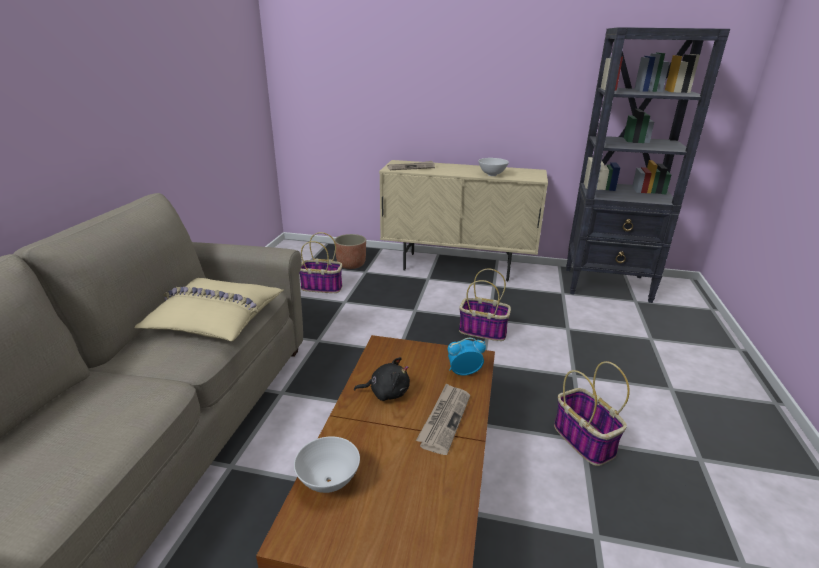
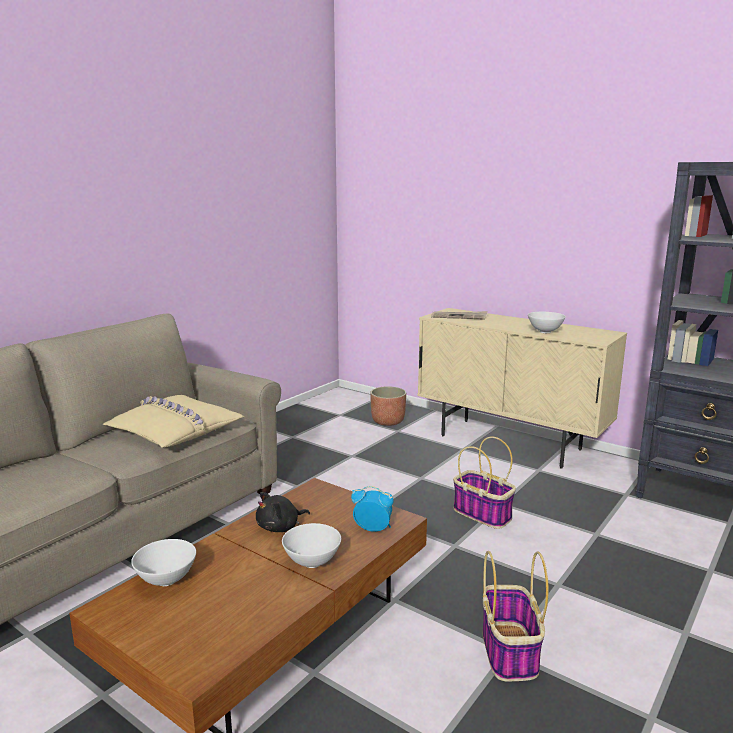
camera: 25 degrees right, 10 degrees down
(322, 287) = (340, 438): basket -> none
(386, 392) = (280, 527): black plush toy -> black plush toy turned 120 degrees clockwise
(444, 419) = (312, 562): newspaper -> white bowl

